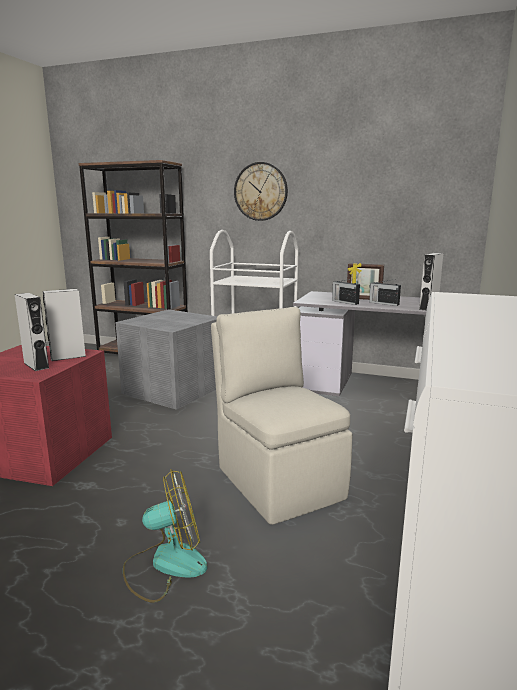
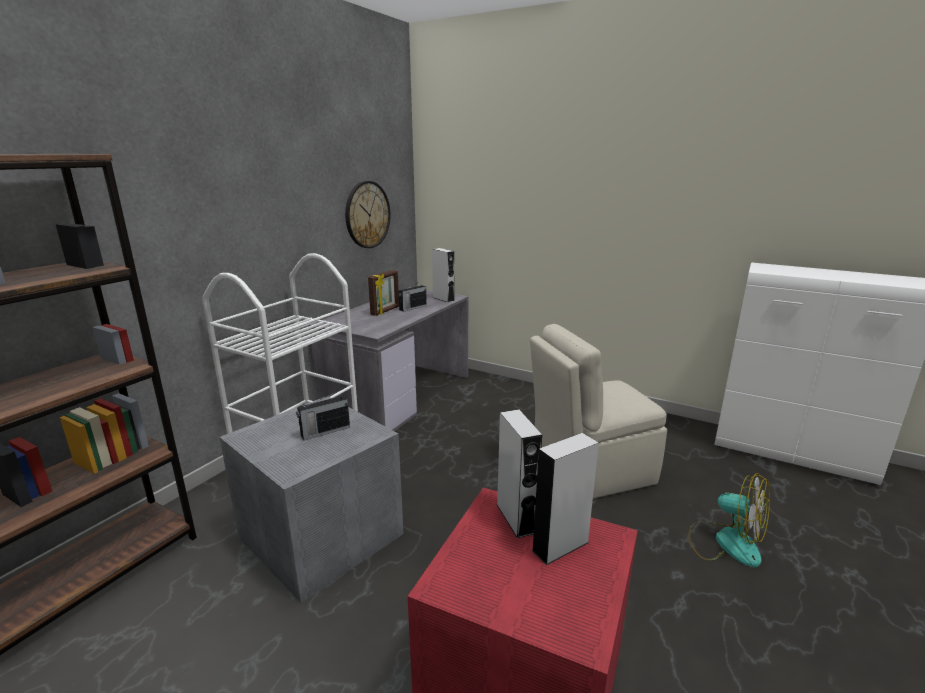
camera: 80 degrees left, 5 degrees up
(165, 564) = (725, 542): fan -> fan turned 135 degrees clockwise
(260, 191) = (224, 201): wall clock -> wall clock (367, 215)
(344, 302) = (394, 319): radio -> radio (324, 431)

